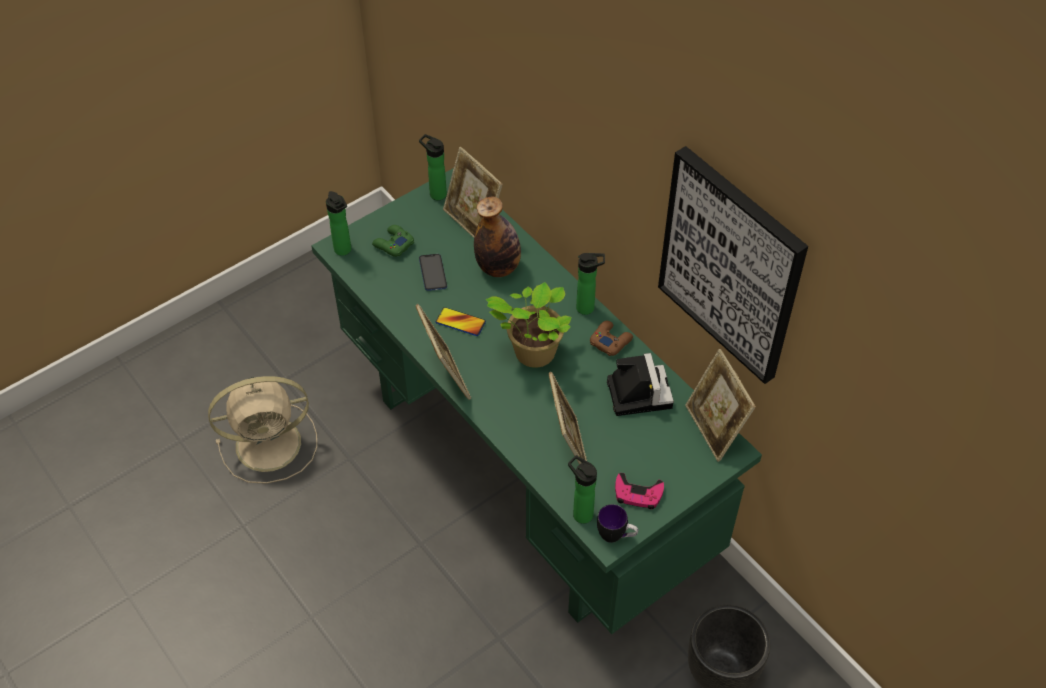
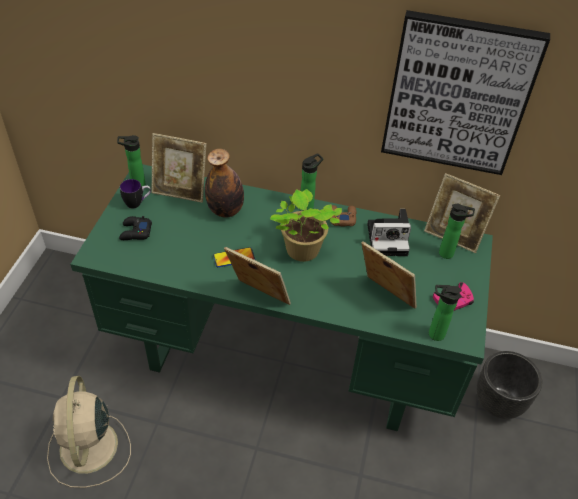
camera: 40 degrees left, 5 degrees down
(271, 443) = (88, 449): beige fan -> beige fan turned 135 degrees clockwise
(344, 251) = (101, 255): bottle -> bottle (448, 254)
(393, 244) = (135, 232): green game controller -> black game controller
(433, 273) = (183, 236): phone -> none
(616, 536) = (469, 334): mug -> mug (137, 203)
(638, 392) = (389, 239): camera -> camera turned 135 degrees clockwise

